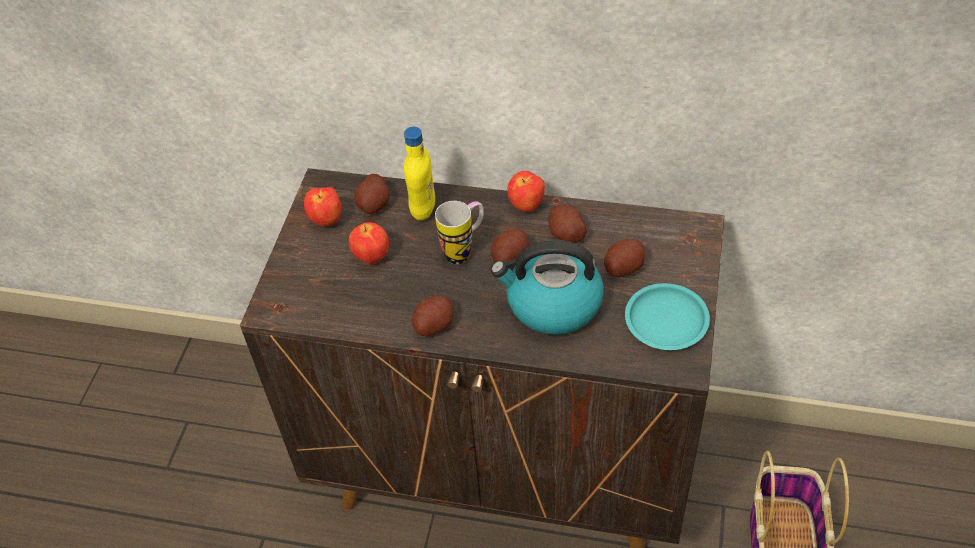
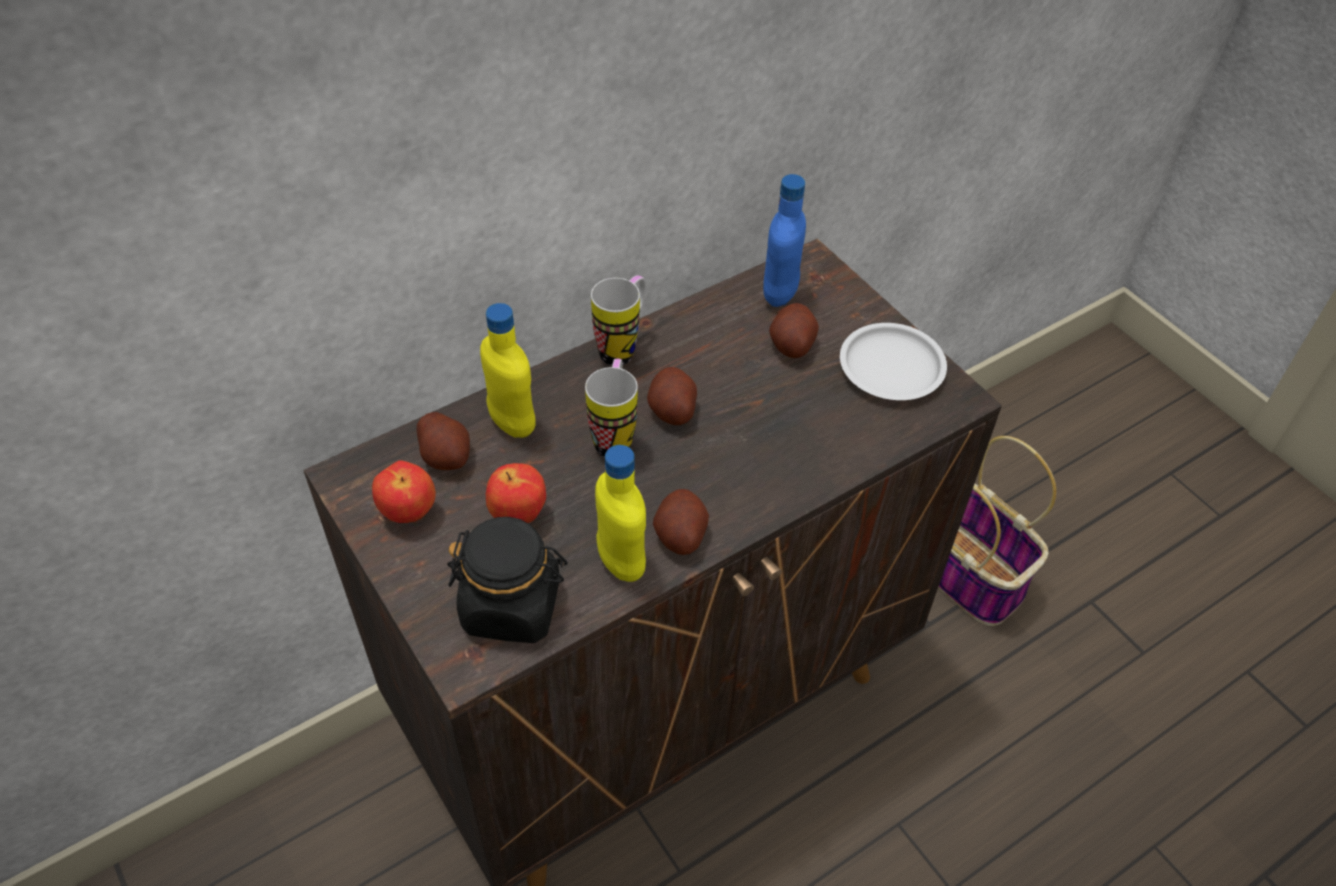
camera: 50 degrees left, 0 degrees up
(318, 299) = (512, 606): none -> black jar
(390, 316) = (621, 561): none -> yellow bottle
(527, 206) = (623, 347): apple -> mug
(552, 304) = (772, 426): kettle -> none
(566, 234) = (698, 348): potato -> none
(655, 233) = (780, 293): none -> blue bottle
(667, 321) = (892, 367): turquoise plate -> white plate

